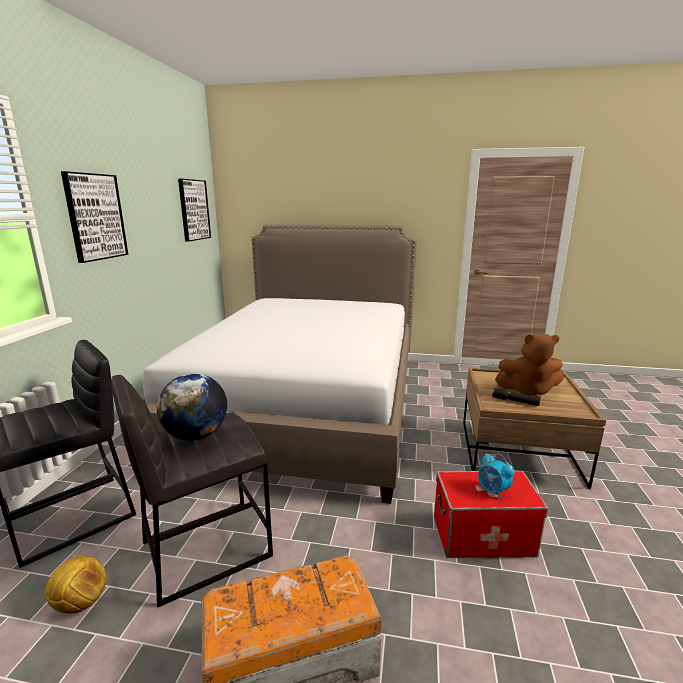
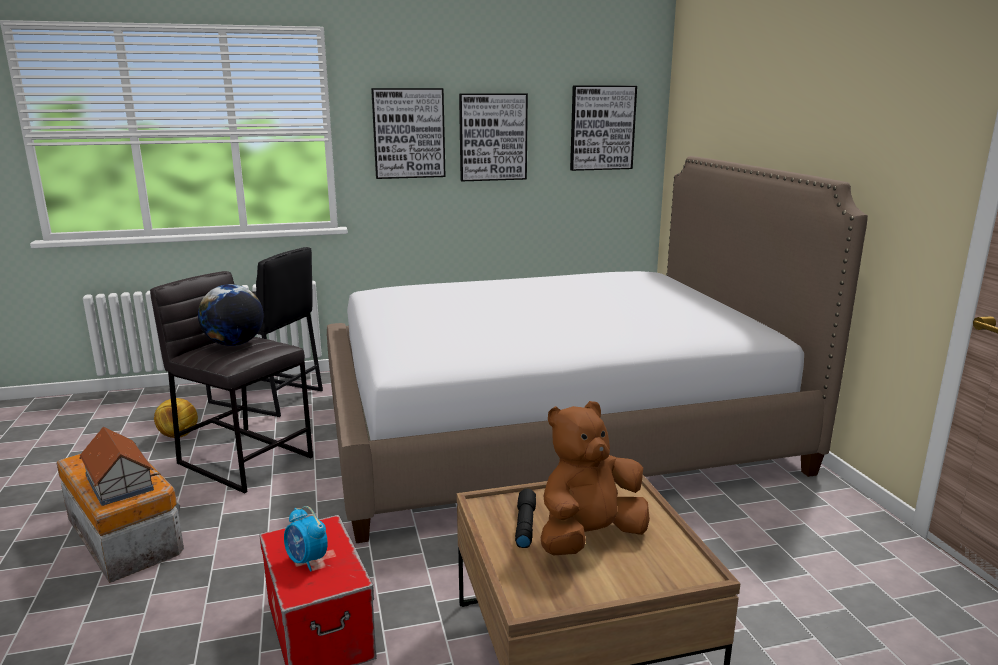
camera: 65 degrees right, 0 degrees up
(146, 218) = (493, 137): none -> picture
(318, 595) = (119, 483): none -> toy house
(493, 491) = (307, 561): alarm clock -> alarm clock turned 75 degrees counterclockwise
(528, 391) = (589, 537): brown plush toy -> brown plush toy turned 75 degrees clockwise

